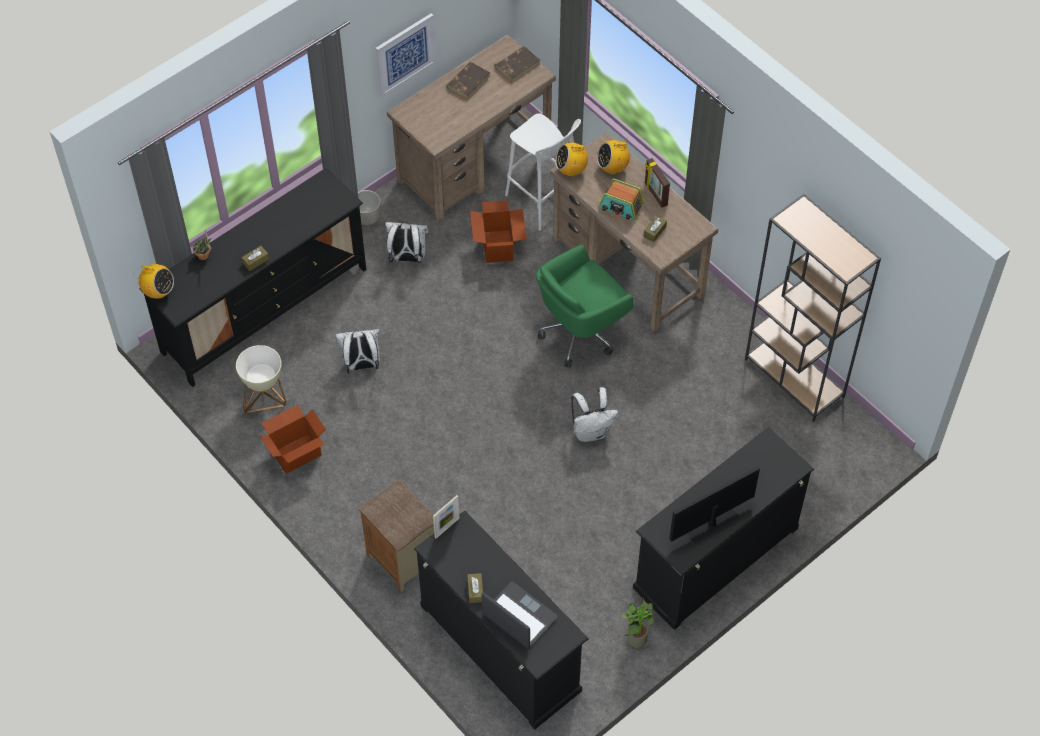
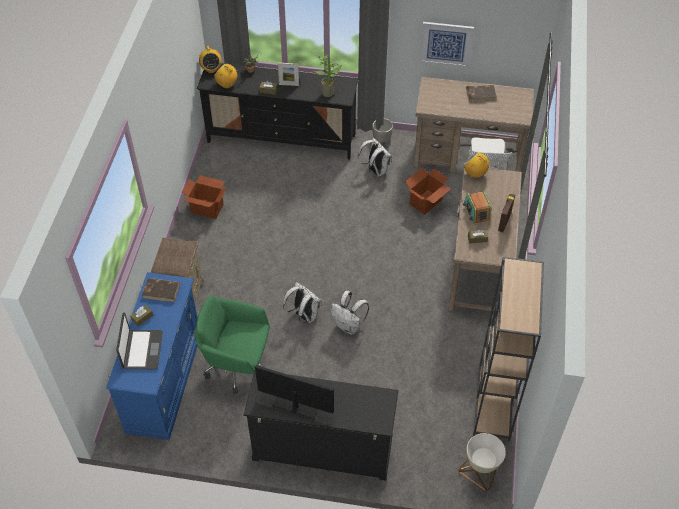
camera: 50 degrees right, 5 degrees down
(265, 399) = (228, 174): planter -> planter (479, 474)
(361, 365) = (288, 197): white backpack -> white backpack (304, 315)
(447, 527) = (173, 277): picture frame -> picture frame (289, 85)
(499, 647) = (164, 379): black cabinet -> blue cabinet
(517, 65) = (518, 106): brown book -> brown book (161, 291)
(581, 333) = (409, 277): green office chair -> green office chair (238, 367)
(612, 167) = (499, 190): radio -> radio (227, 84)
(636, 637) = (229, 443): potted plant -> potted plant (328, 92)

